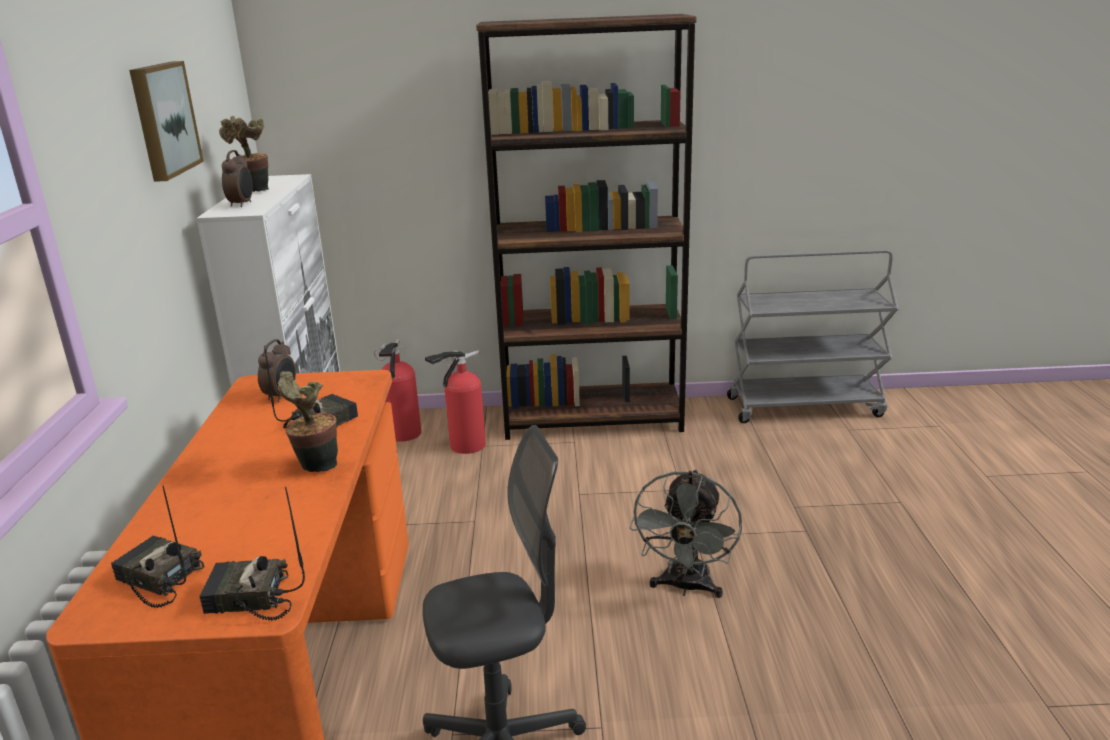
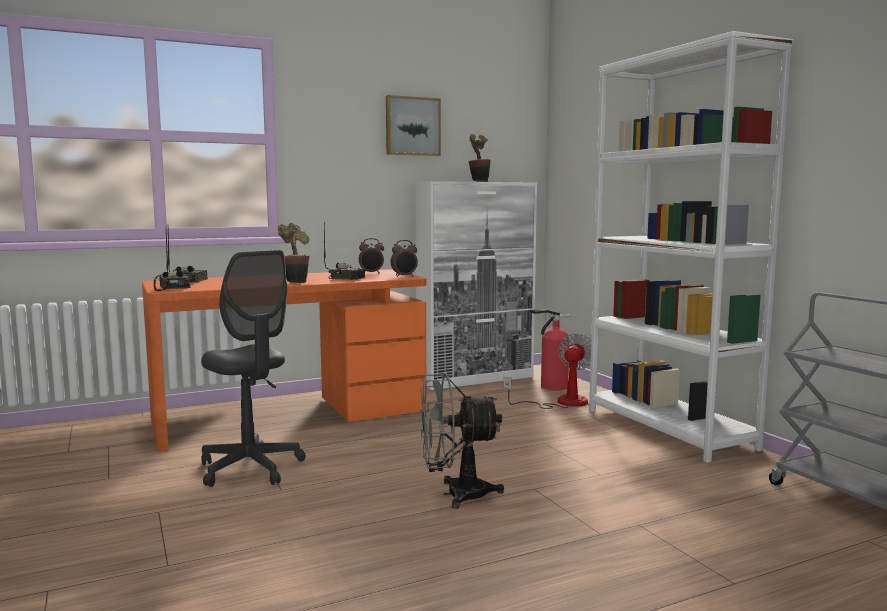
camera: 65 degrees right, 15 degrees down
(242, 204) = (448, 181): alarm clock -> alarm clock (404, 276)
(464, 446) = (561, 403): fire extinguisher -> fan
(593, 419) = (668, 429): brown bookcase -> white bookcase

